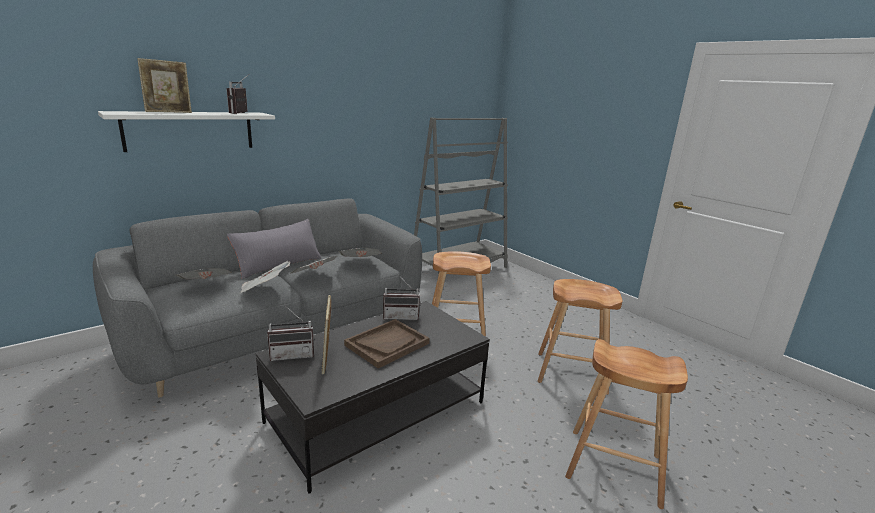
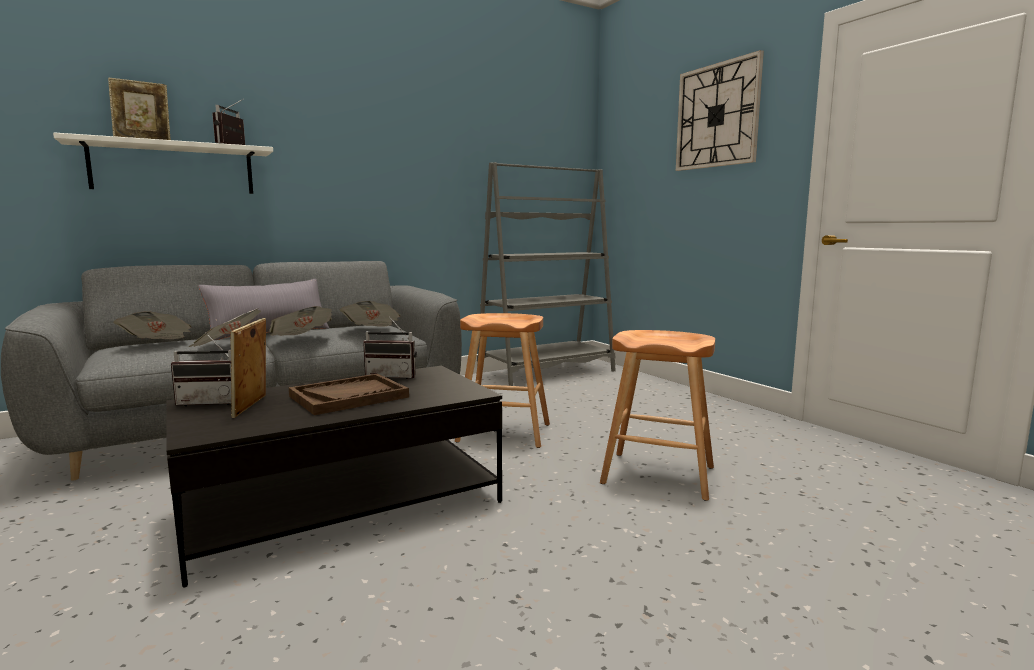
camera: 10 degrees right, 10 degrees down
(603, 96) = (717, 116): none -> wall clock
(614, 467) = (679, 586): brown stool -> none

